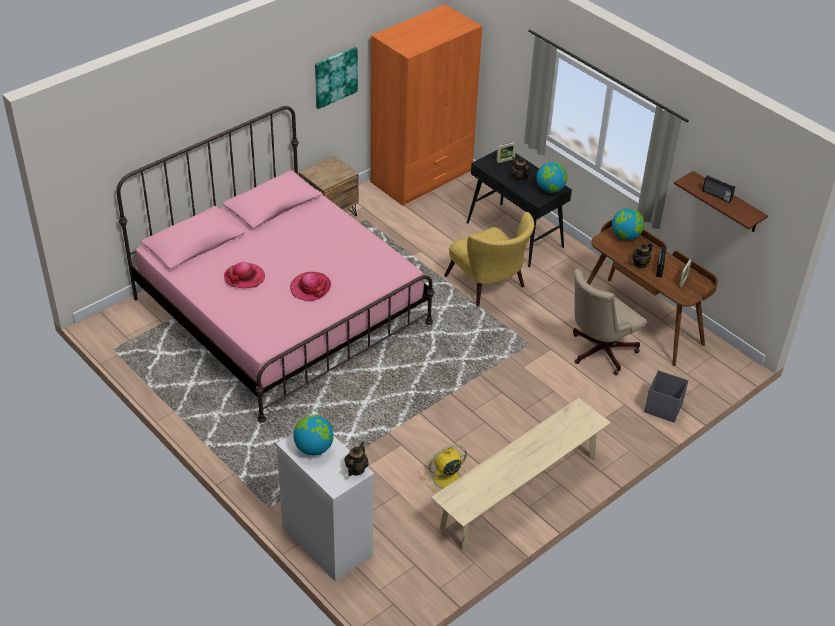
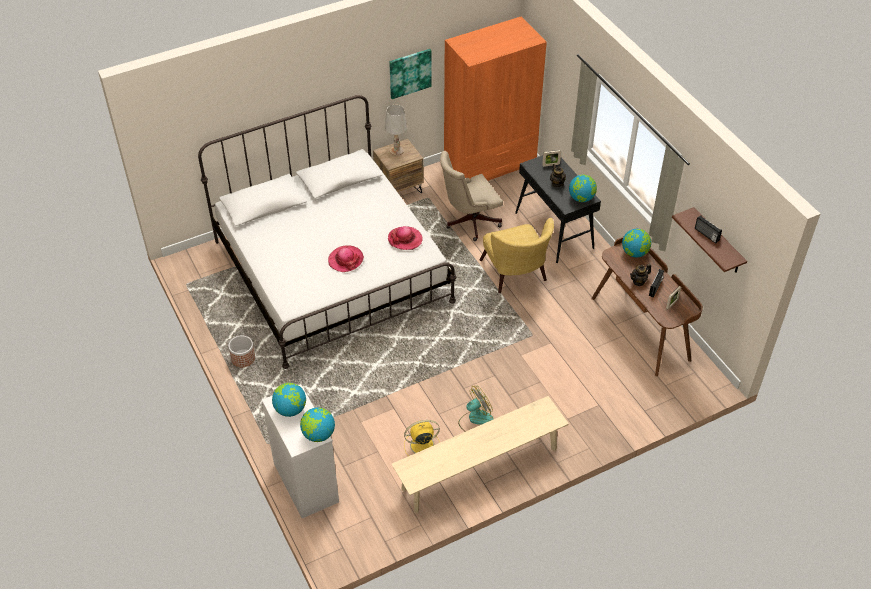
camera: 15 degrees right, 5 degrees up
(208, 419) = (243, 358): none -> planter
(244, 277) = (294, 242): hat -> hat (405, 239)
(281, 311) = (331, 271): pink bed -> white bed
(326, 169) = (396, 150): none -> white table lamp
(356, 469) = (318, 434): teapot -> globe
(497, 442) = (475, 420): none -> fan
(598, 352) = (592, 352): beige office chair -> beige office chair (469, 222)
(663, 407) = (632, 413): grey storage box -> none

